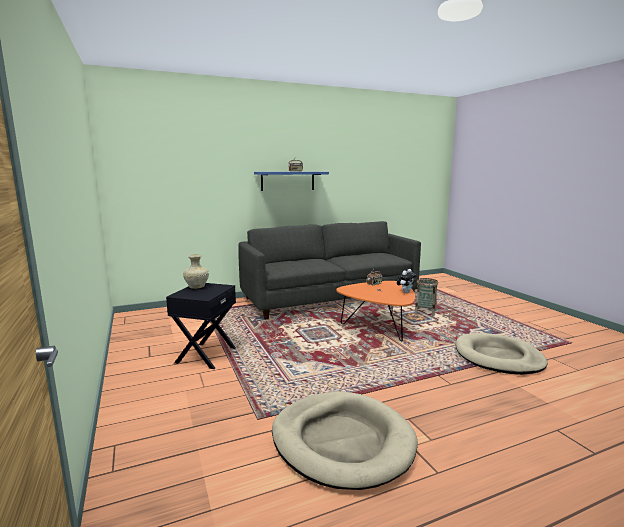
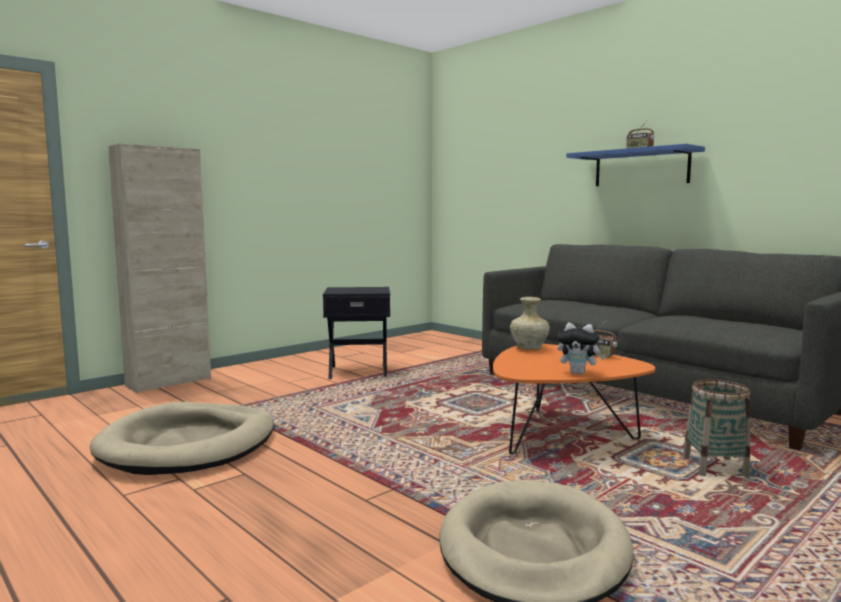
camera: 70 degrees right, 5 degrees down
(122, 457) = (169, 382): none -> beige cabinet
(197, 287) = (368, 288): beige vase -> beige vase (529, 348)

